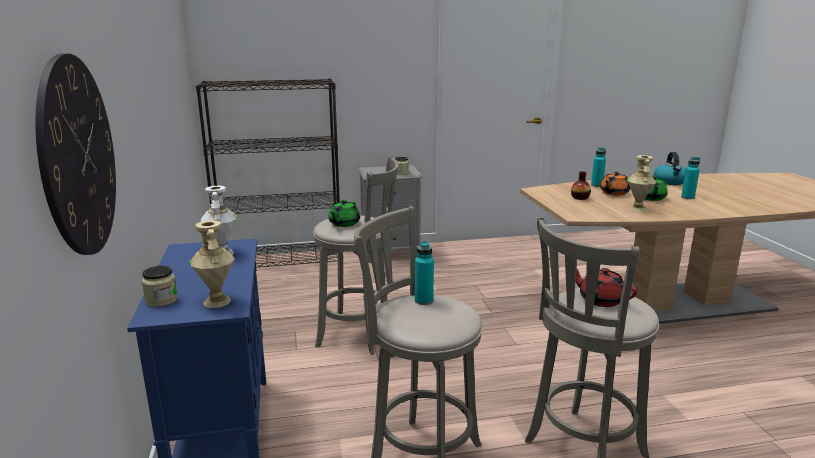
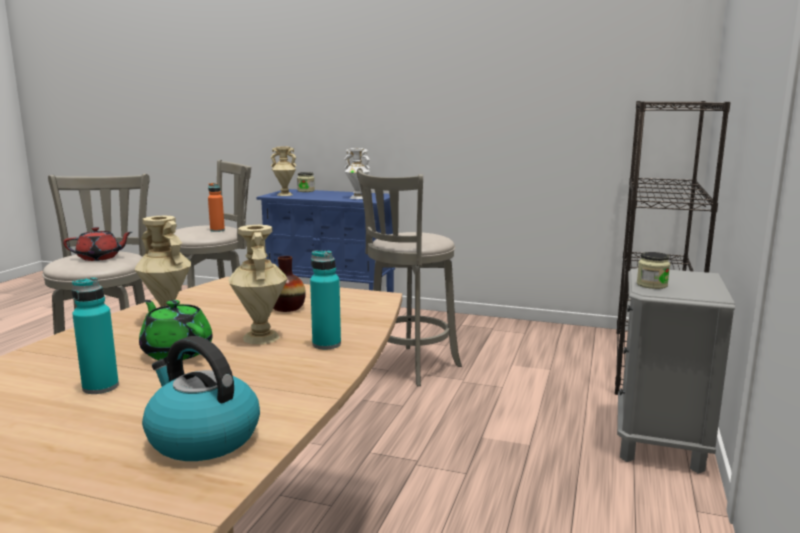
camera: 120 degrees right, 5 degrees down
(78, 156) = (287, 100): wall clock -> none
(344, 224) = (412, 234): green teapot -> none
(424, 301) = (217, 230): turquoise bottle -> orange bottle
(613, 193) = (260, 337): orange teapot -> beige vase

